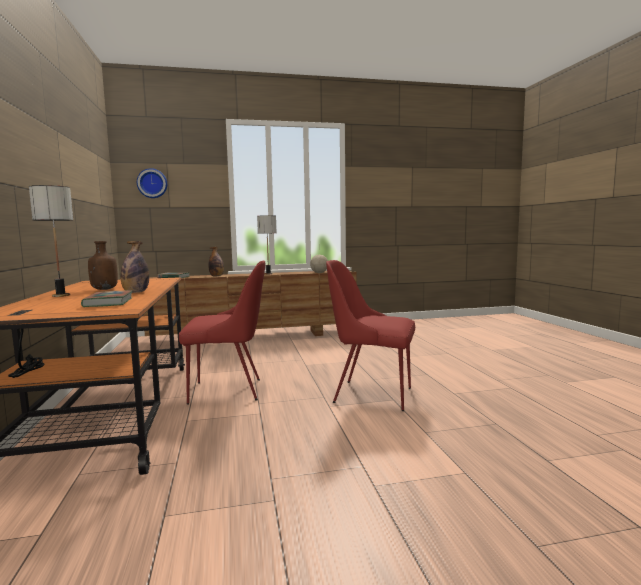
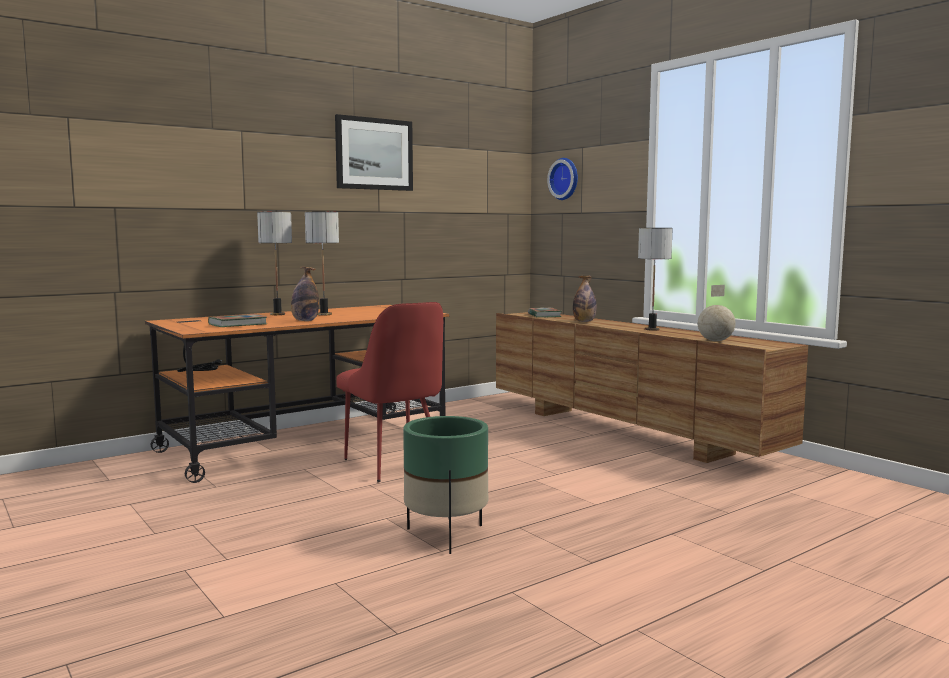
camera: 65 degrees right, 0 degrees up
(59, 142) = (374, 154): none -> picture
(104, 289) = (324, 314): brown bottle -> table lamp
(372, 395) = (446, 535): red chair -> green planter

